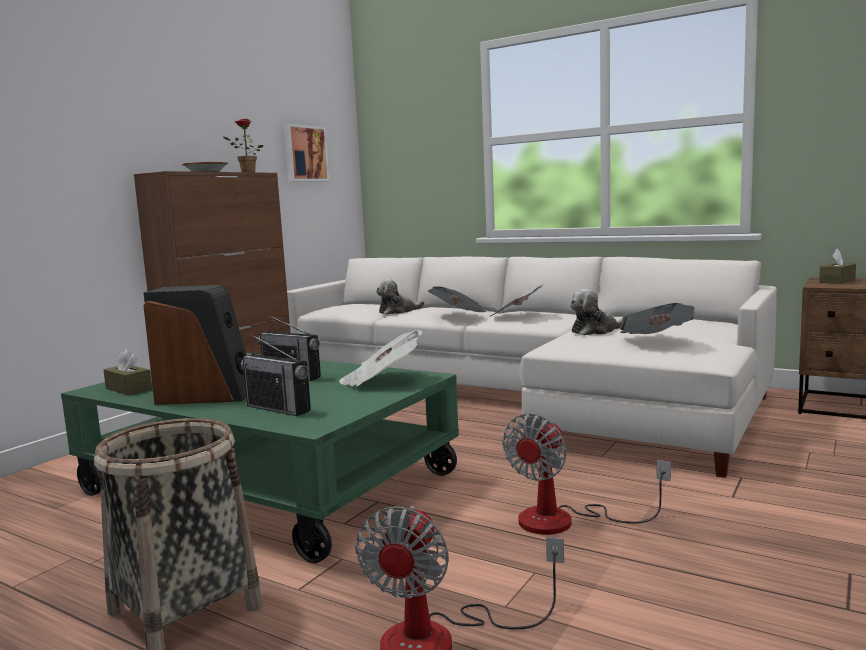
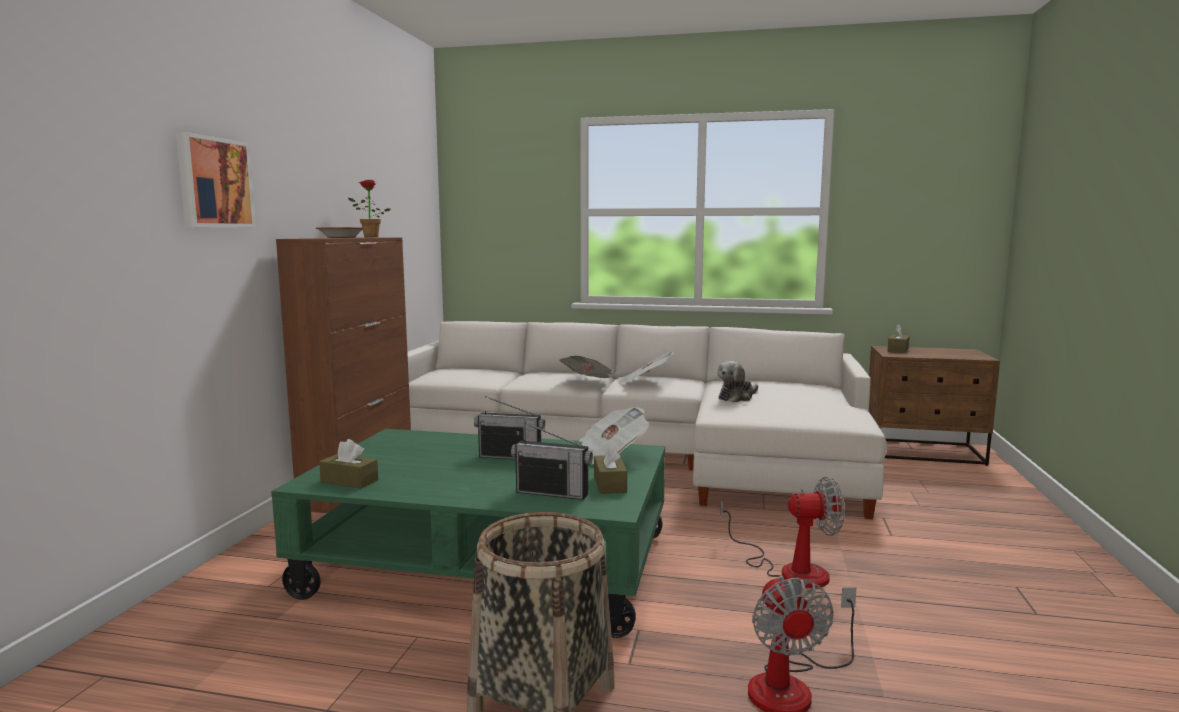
camera: 20 degrees left, 0 degrees up
(206, 396) = (453, 483): speaker -> none
(304, 154) = (402, 213): picture -> picture (213, 183)
(344, 404) = (609, 484): none -> brown tissue box
(398, 311) = (515, 377): plush toy -> none
(565, 520) = (789, 570): fan -> fan turned 105 degrees counterclockwise
(655, 340) = (802, 406): newspaper -> none

